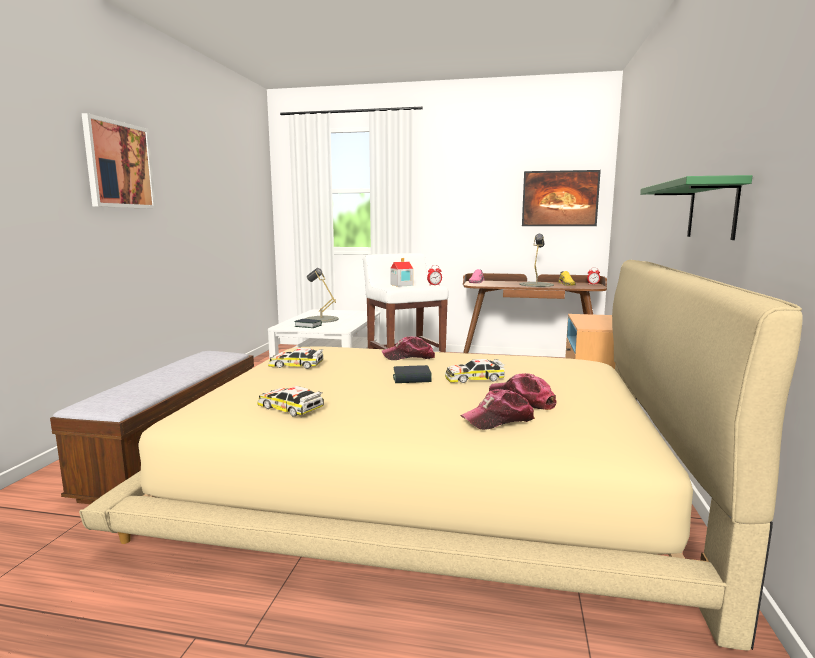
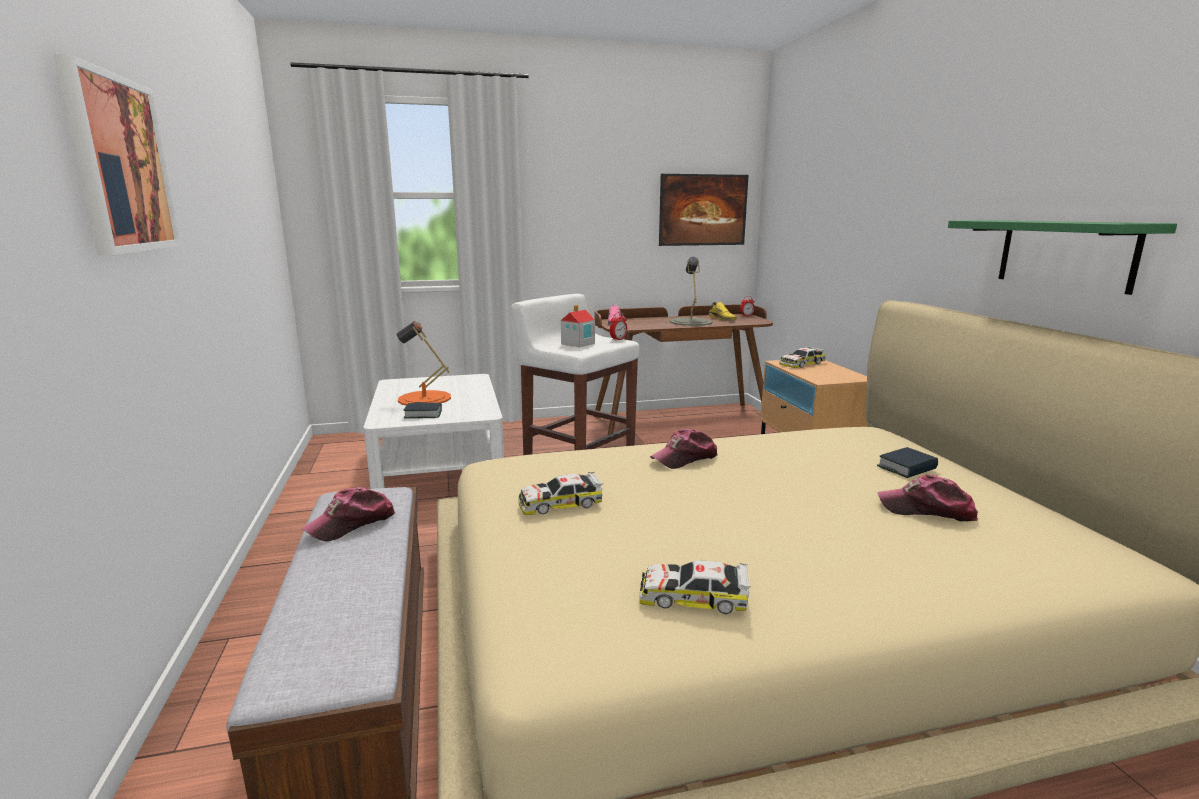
camera: 25 degrees left, 5 degrees up
(321, 319) = (424, 398): grey table lamp -> orange table lamp
(412, 379) = (754, 499): book -> book (907, 468)
(474, 378) = (820, 483): toy car -> toy car (801, 364)
(498, 420) = (960, 551): cap -> cap (351, 523)

